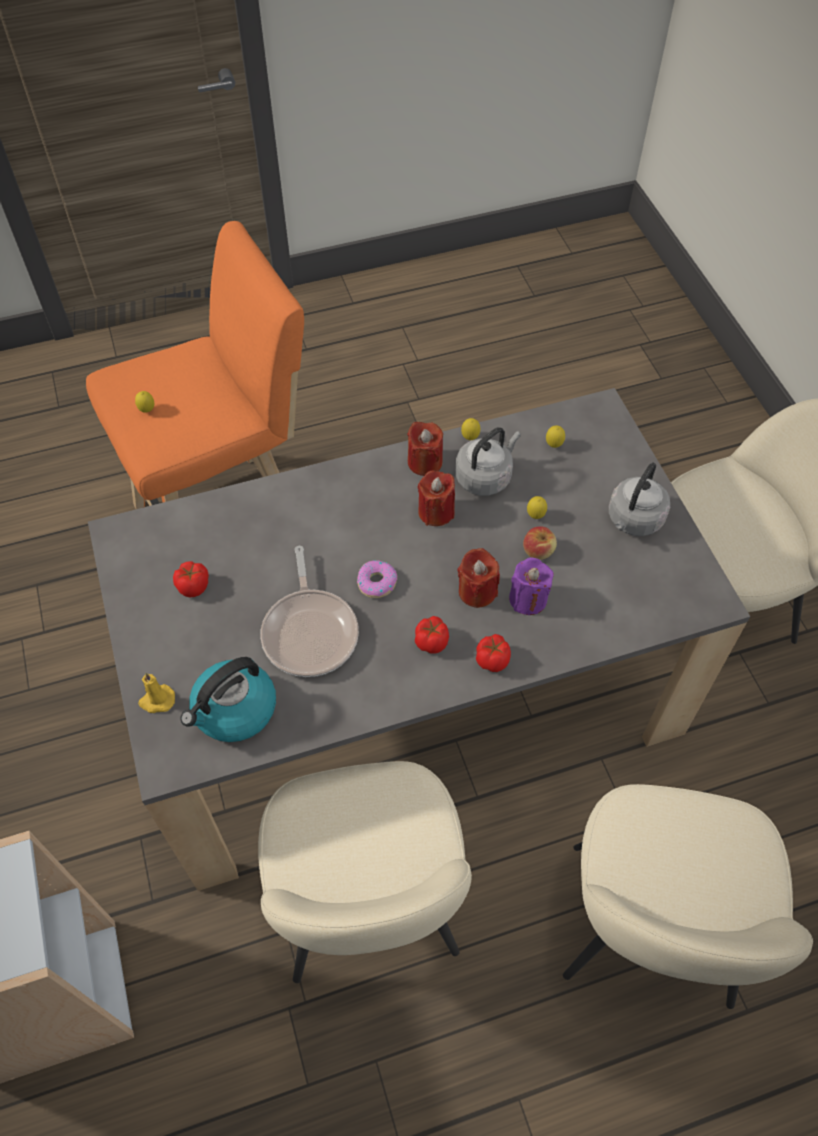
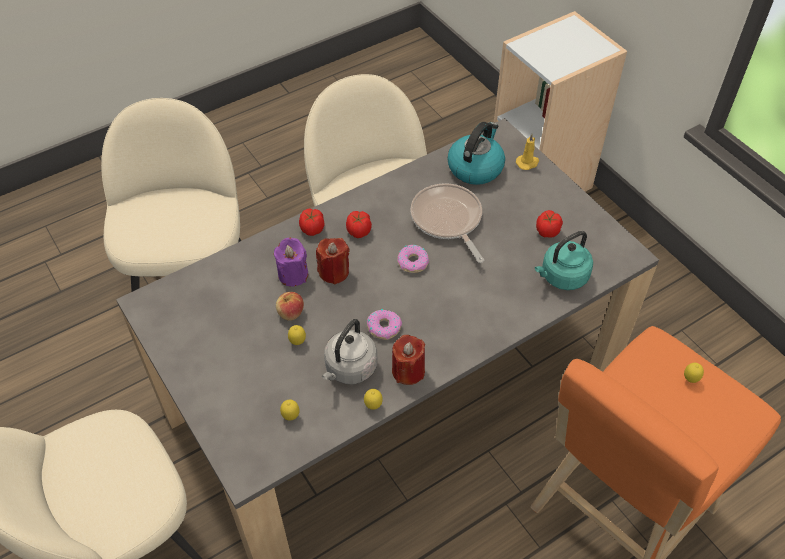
camera: 165 degrees right, 5 degrees down
(211, 524) = (562, 277): none -> turquoise kettle
(436, 512) = (384, 327): red candle -> donut
(633, 520) = (210, 357): grey kettle -> none

